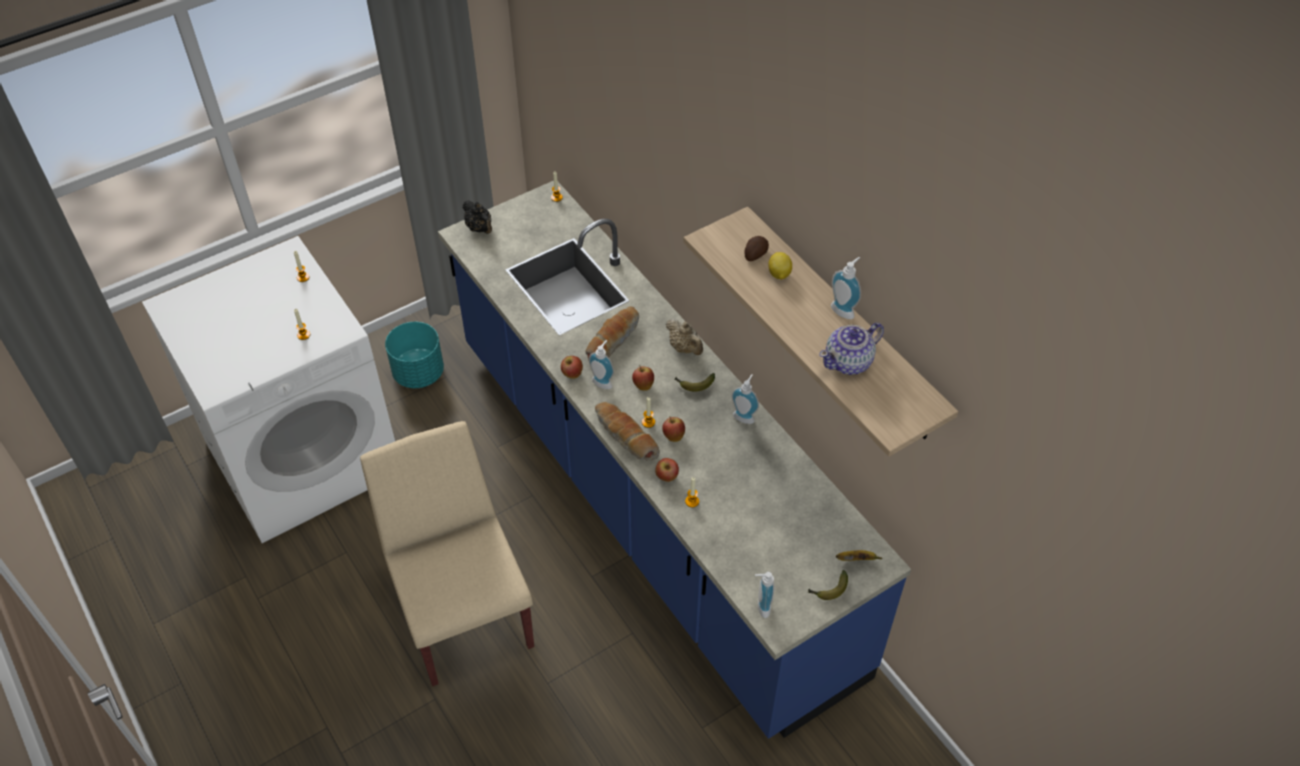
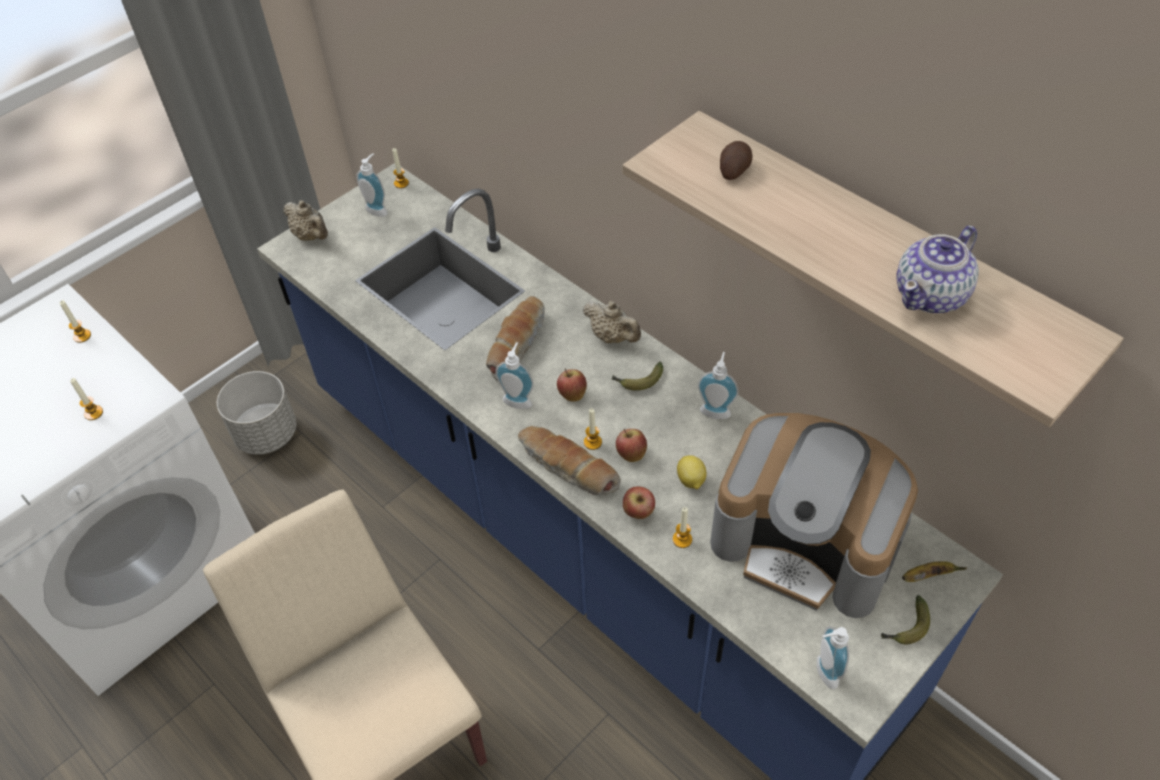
camera: 10 degrees left, 0 degrees up
(418, 373) = (266, 434): turquoise planter -> grey planter
(480, 228) = (311, 236): black teapot -> beige teapot
(572, 374) = (474, 398): apple -> none
(778, 521) = (806, 543): none -> coffee machine
(779, 274) = (778, 191): lemon -> lemon (690, 480)
(844, 309) = (891, 222): soap dispenser -> soap dispenser (378, 209)

